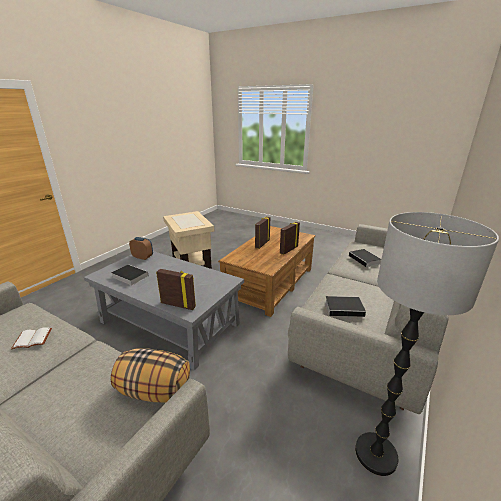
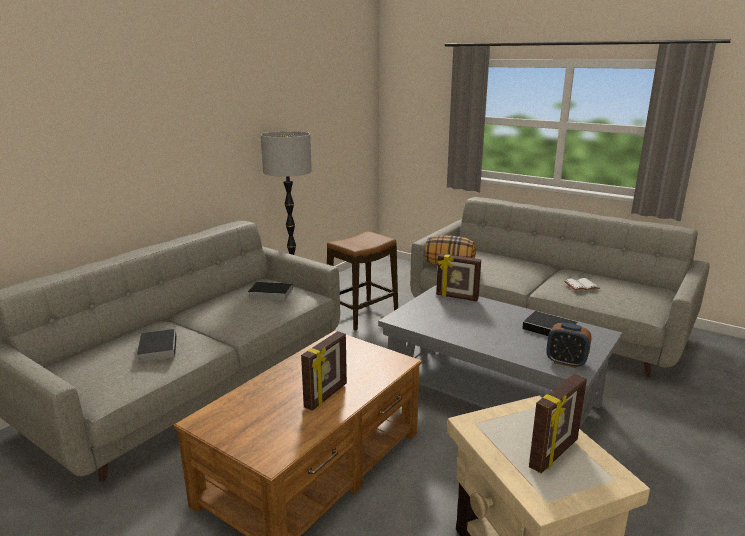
camera: 175 degrees left, 5 degrees down
(276, 441) = (362, 314): none -> stool
(288, 250) = (278, 376): picture frame -> picture frame (554, 454)

